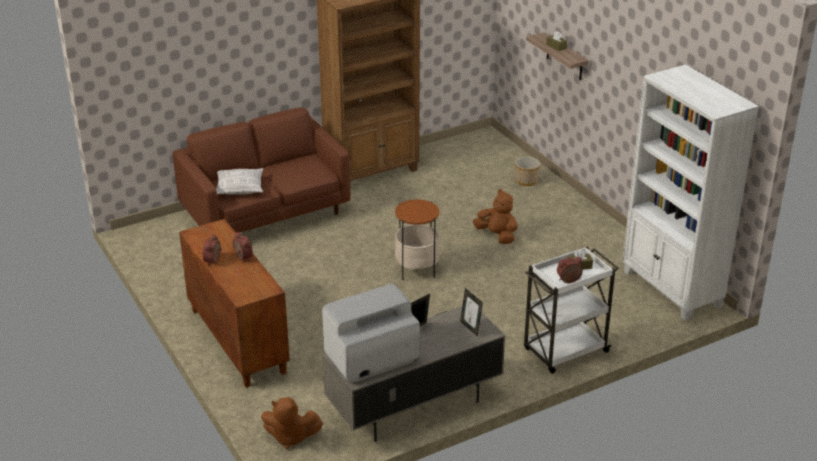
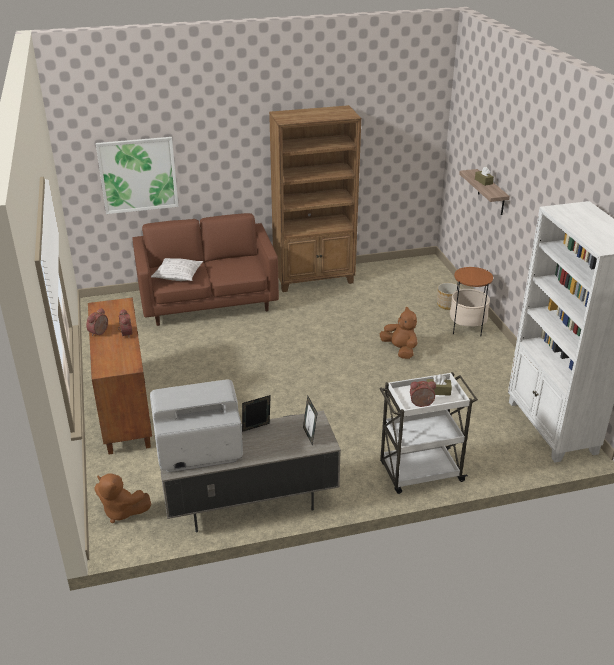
camera: 15 degrees right, 0 degrees up
(178, 80) = (138, 175): none -> picture
(416, 269) = (313, 369): side table -> side table (466, 327)

